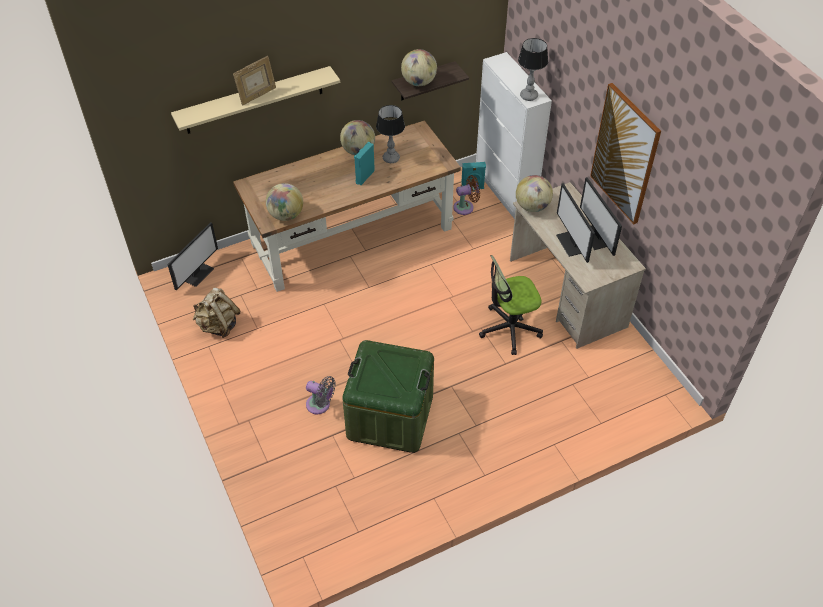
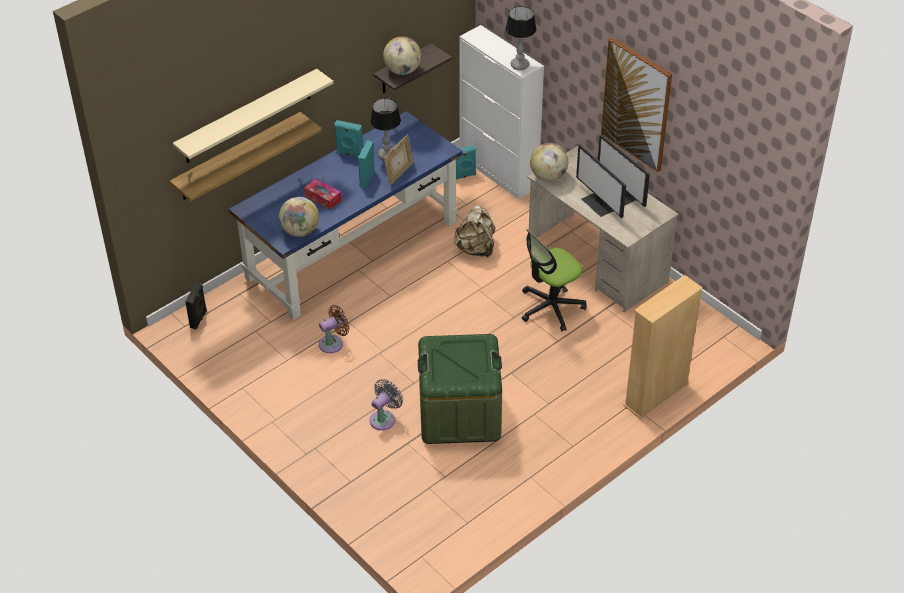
camera: 15 degrees left, 5 degrees down
(198, 273) = (199, 319): monitor -> black speaker
(218, 326) = (244, 366): beige backpack -> beige backpack (475, 249)
(243, 136) = (237, 157): none -> shelf
(257, 96) = (255, 111): picture frame -> picture frame (399, 174)
(319, 187) = (323, 198): none -> tissue box
(320, 405) = (384, 418): grey fan -> grey fan turned 60 degrees counterclockwise
(352, 235) = (352, 248): brown desk -> blue desk
(358, 151) = (349, 154): globe -> turquoise speaker
(465, 207) = (463, 197): brown fan -> brown fan (333, 343)
(581, 440) = (656, 395): none -> beige bookcase

